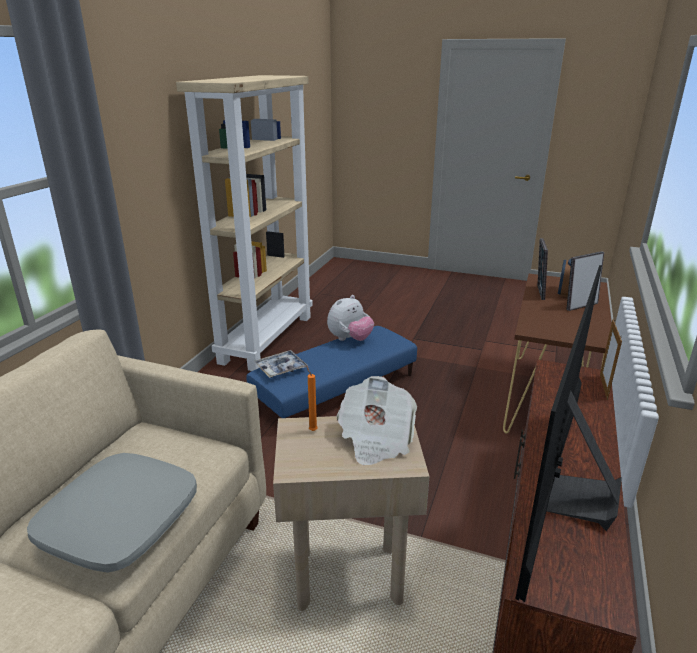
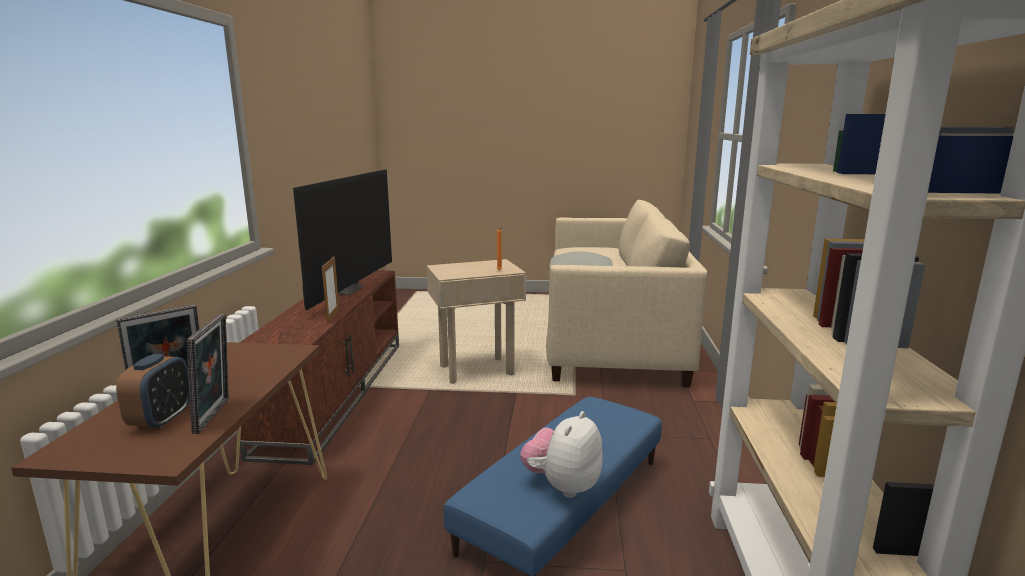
camera: 165 degrees right, 10 degrees down
(281, 368) = (621, 421): tray -> none
(375, 439) = (459, 271): newspaper -> none
(603, 387) = (253, 337): picture frame -> picture frame (333, 316)

